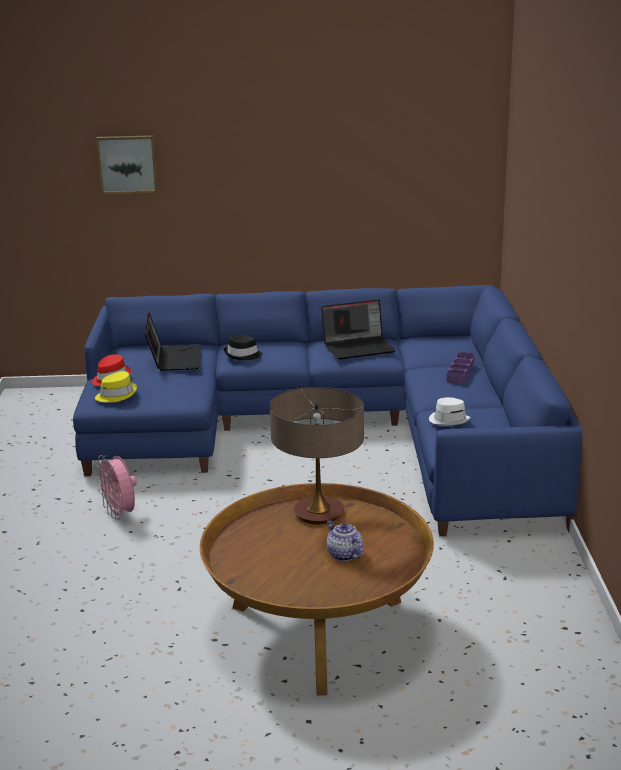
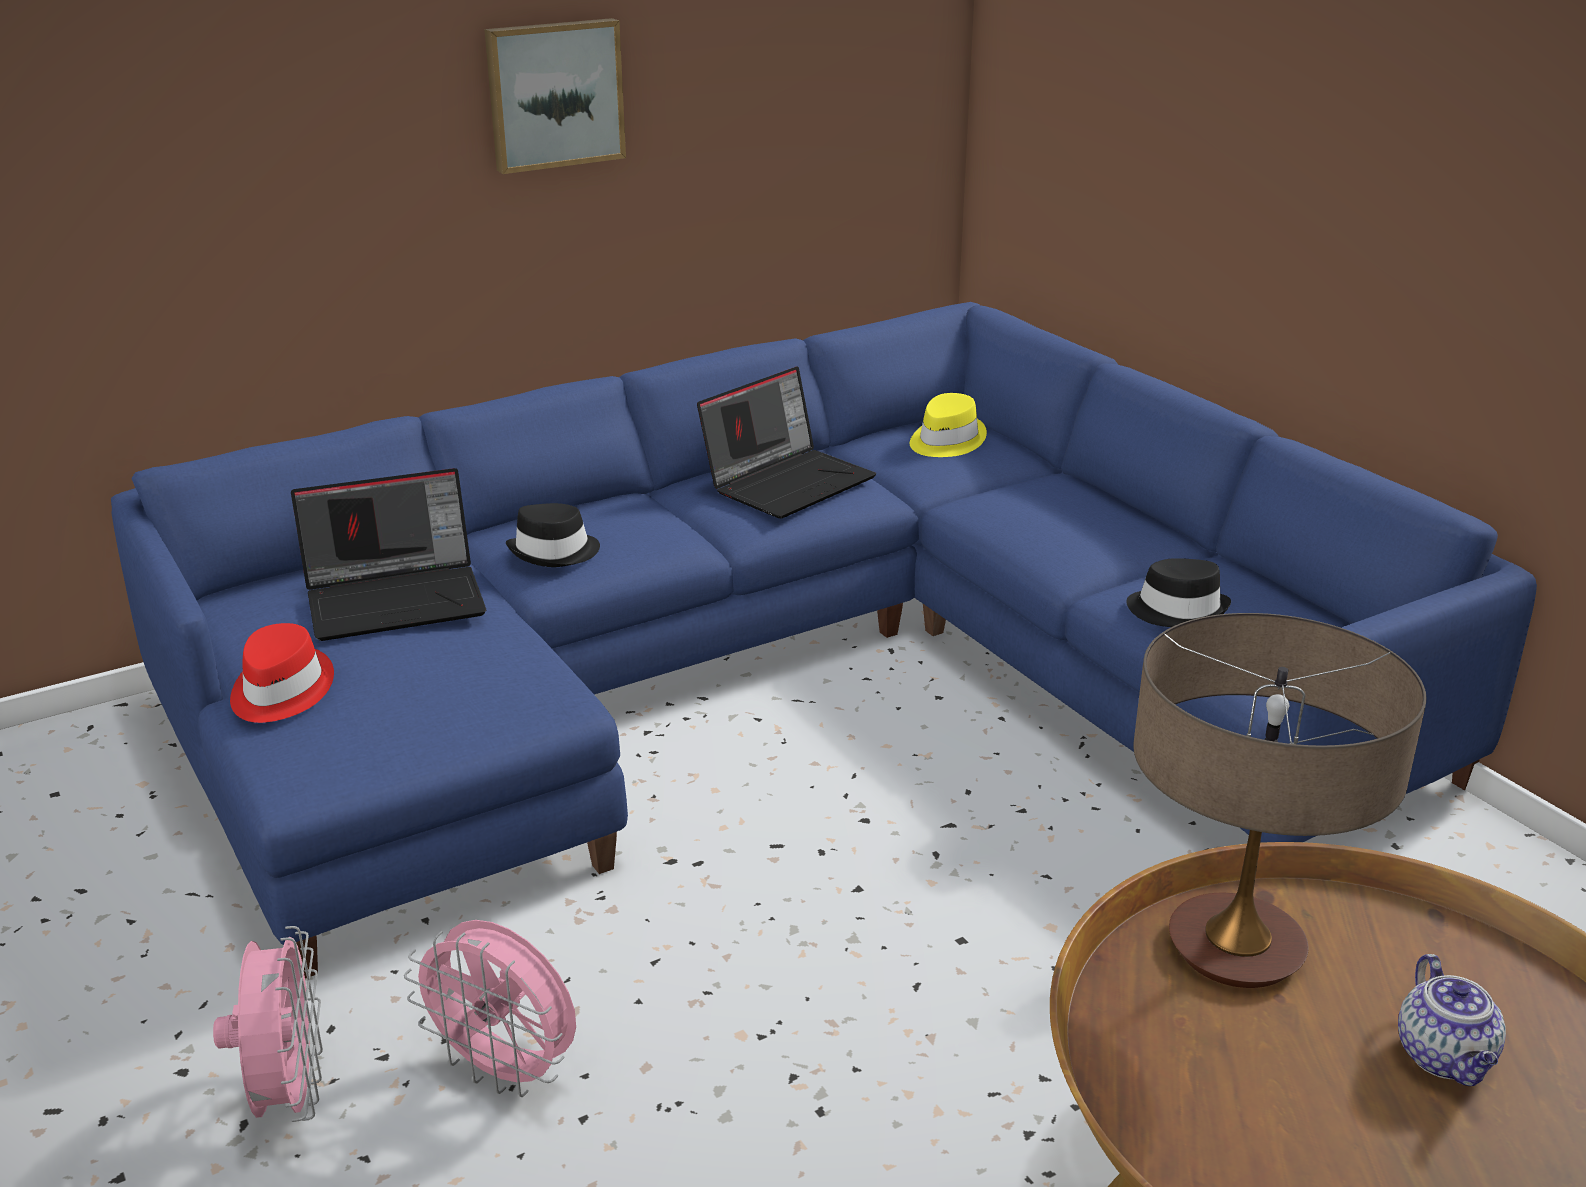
camera: 30 degrees left, 5 degrees up
(56, 503) = (289, 1096): none -> pink fan
(116, 395) = (343, 737): yellow hat -> yellow hat (945, 441)
(127, 164) = (132, 99): picture -> picture (554, 94)
(174, 359) = (397, 598): laptop -> laptop turned 105 degrees clockwise
(343, 554) = (1446, 1059): teapot -> teapot turned 120 degrees counterclockwise
(449, 420) = (1178, 610): white hat -> black hat
(460, 371) = (1051, 494): purple tray -> none

